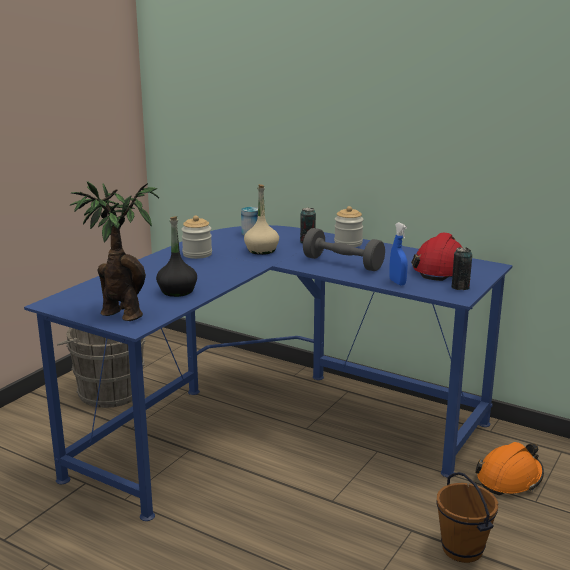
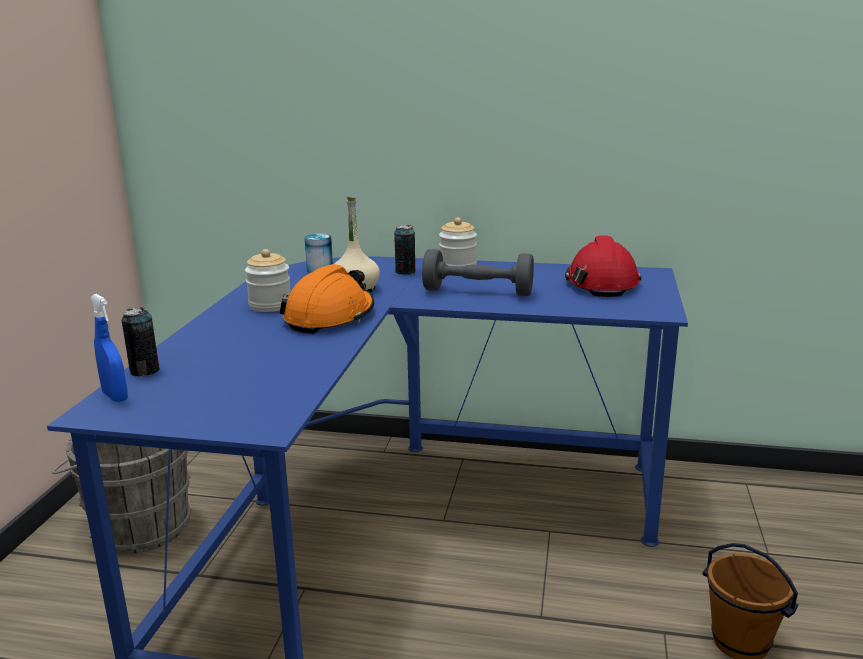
camera: 20 degrees left, 0 degrees up
(119, 314) = (226, 410): potted plant -> none
(177, 291) = (288, 361): black bottle -> none
(397, 282) = (570, 305): blue spray bottle -> blue spray bottle (115, 396)
(460, 287) = (650, 301): can -> can (145, 371)
(510, 478) = (719, 530): orange hard hat -> orange hard hat (330, 317)

